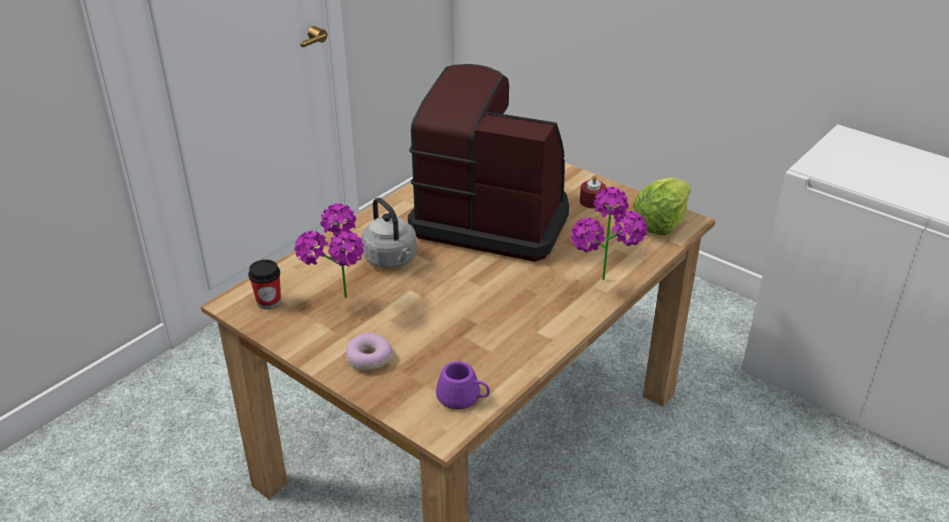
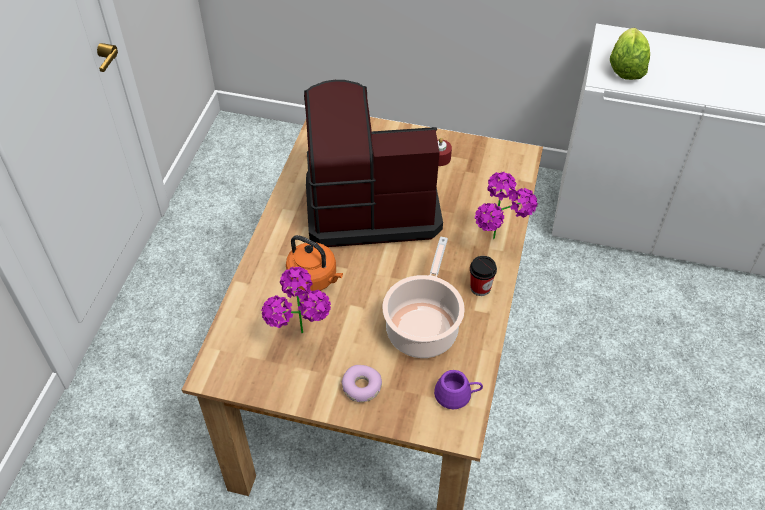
camera: 25 degrees left, 15 degrees up
(269, 302) = (239, 362): cup -> cup (480, 288)
(392, 260) = (315, 279): grey kettle -> orange kettle
(471, 329) = (423, 327): none -> cooking pot
(661, 223) = (505, 164): lettuce -> lettuce (626, 68)

